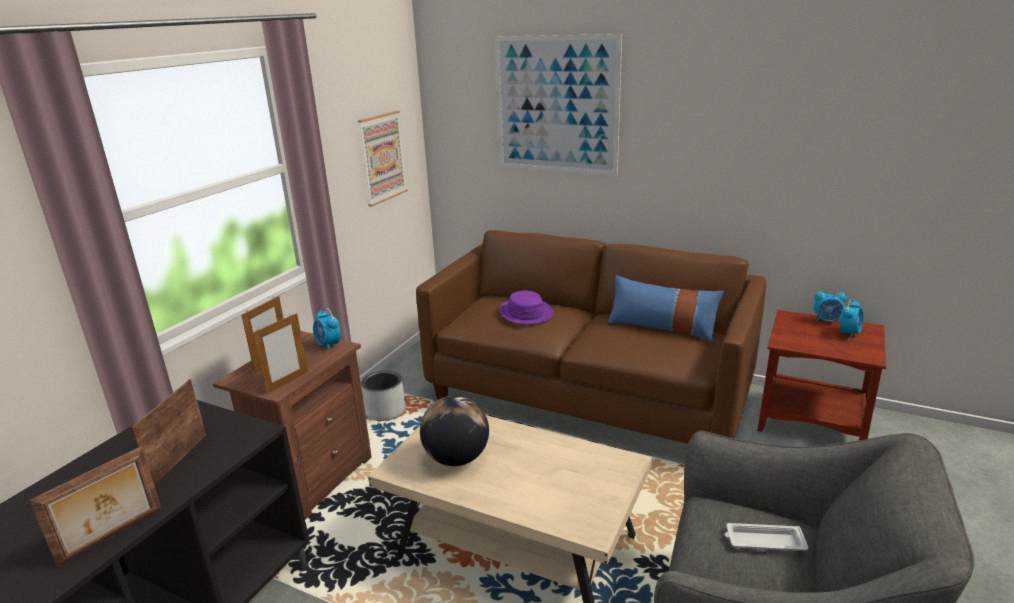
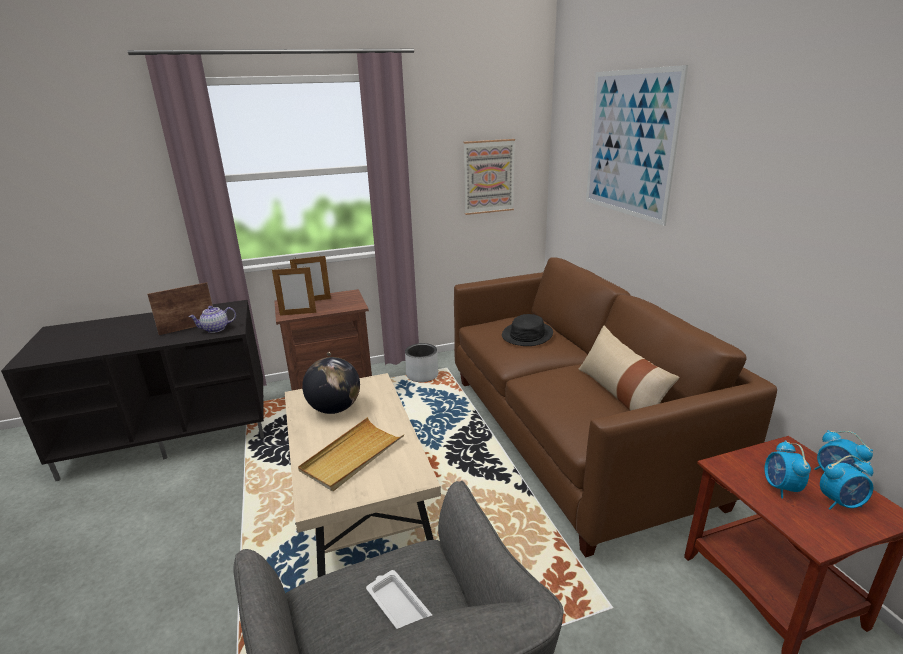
camera: 45 degrees right, 0 degrees up
(112, 537) = (113, 348): picture frame -> none
(228, 441) = (215, 329): none -> teapot
(328, 345) = (353, 302): alarm clock -> alarm clock (780, 487)
(525, 312) = (527, 335): purple hat -> black hat
(551, 481) = (352, 456): none -> beige tray
(662, 327) = (620, 394): blue pillow -> beige pillow

